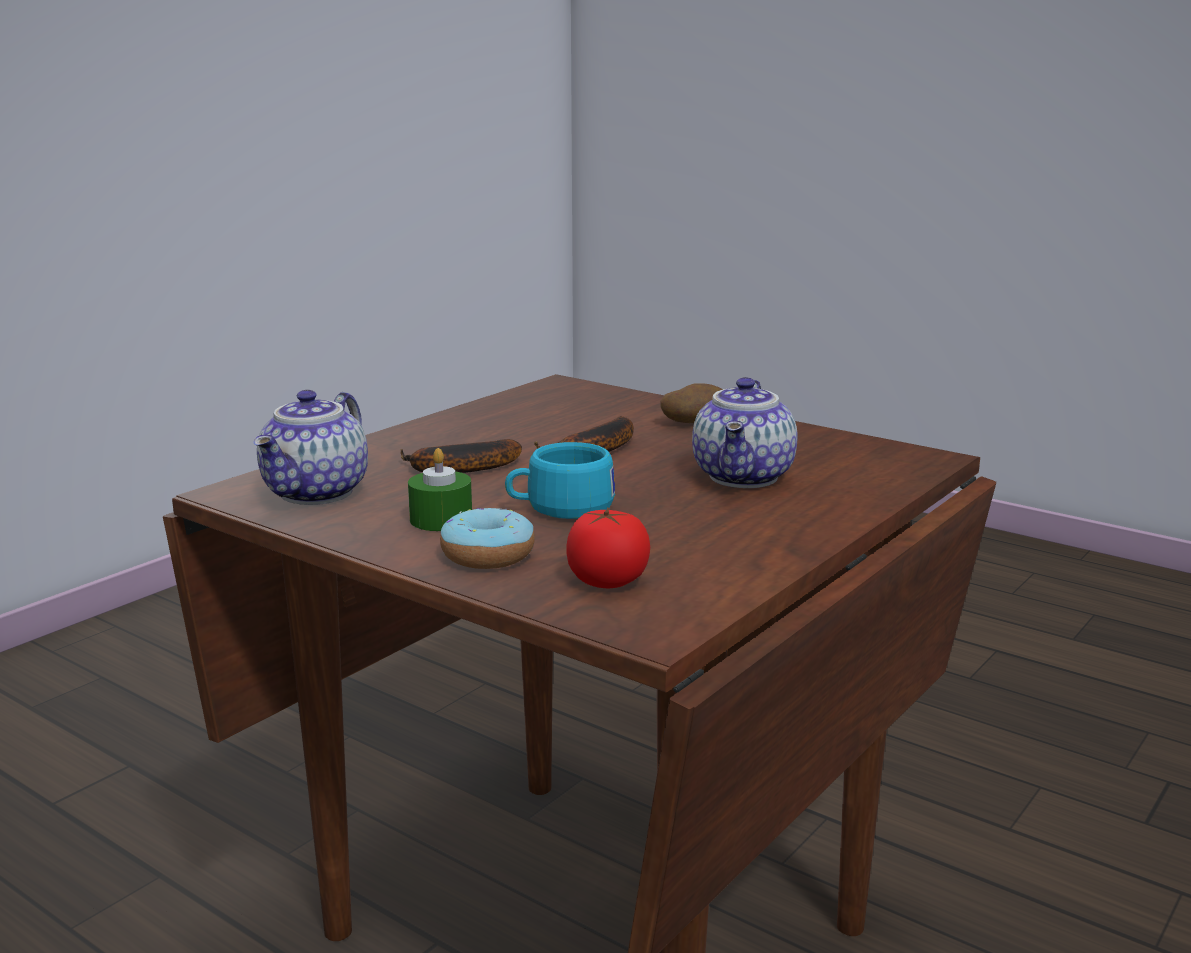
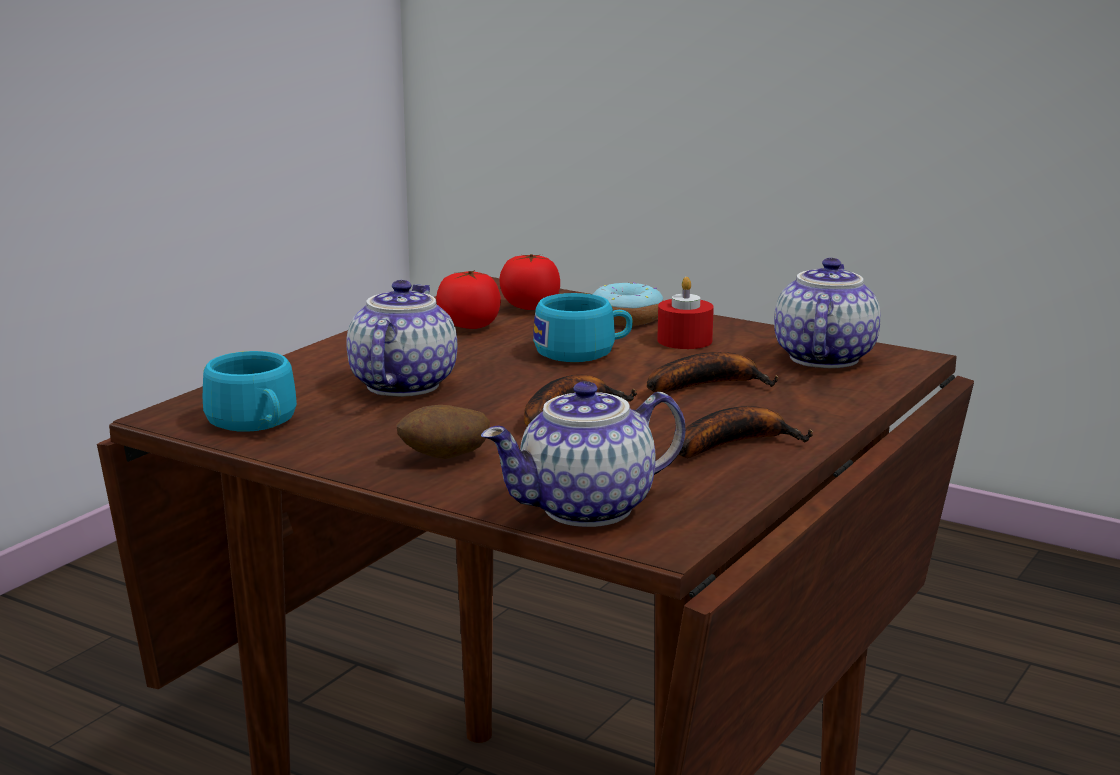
camera: 175 degrees right, 0 degrees up
(441, 519) = (684, 340): green candle -> red candle
(476, 425) = (734, 444): none -> banana
(599, 395) = (587, 510): none -> teapot
(688, 549) = (469, 326): none -> tomato
(854, 449) = (255, 423): none -> turquoise cup

